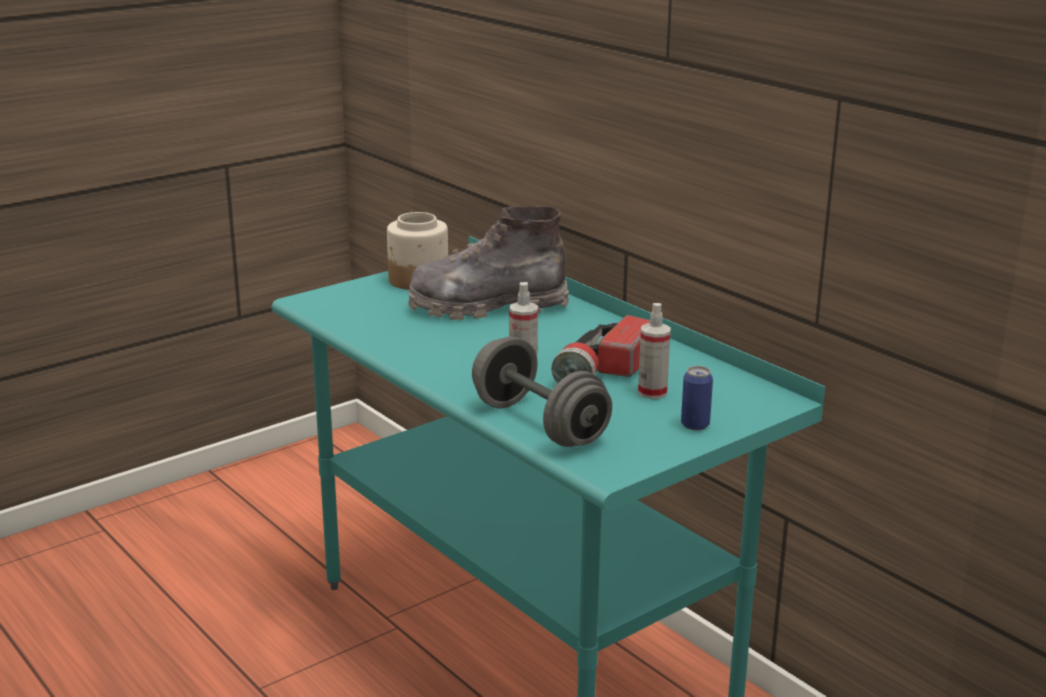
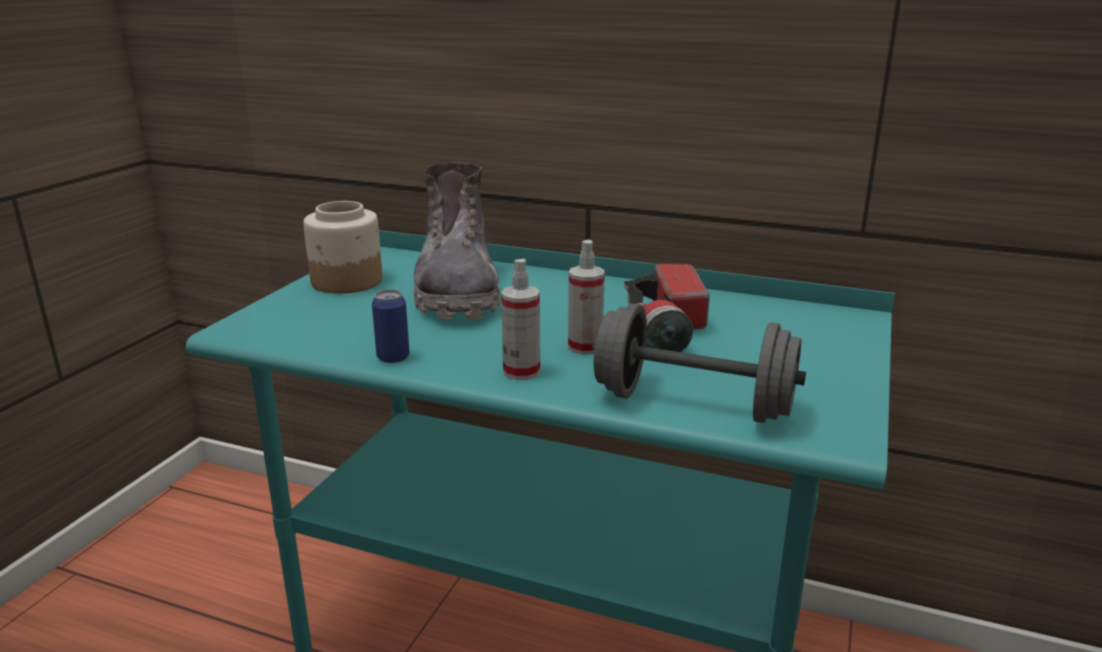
camera: 30 degrees left, 0 degrees up
(487, 306) = (457, 292): grey boot -> grey boot turned 60 degrees counterclockwise
(652, 392) = (743, 339): spray bottle -> spray bottle (521, 371)
(695, 425) = (833, 361): can -> can (393, 357)

